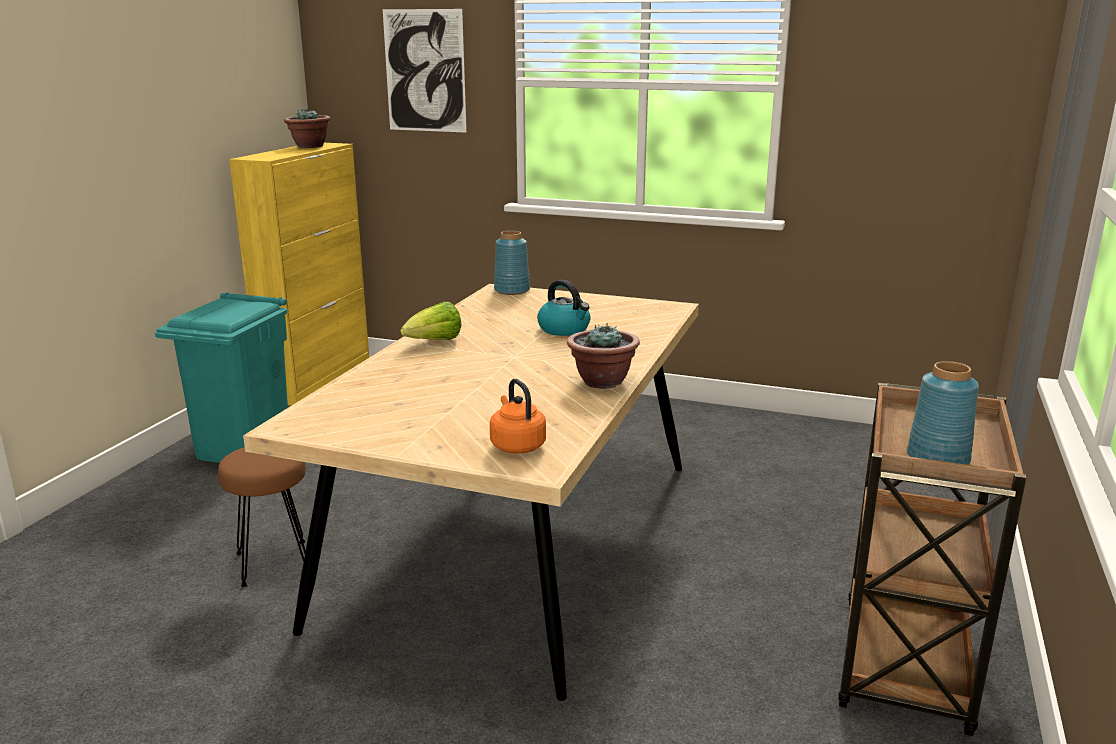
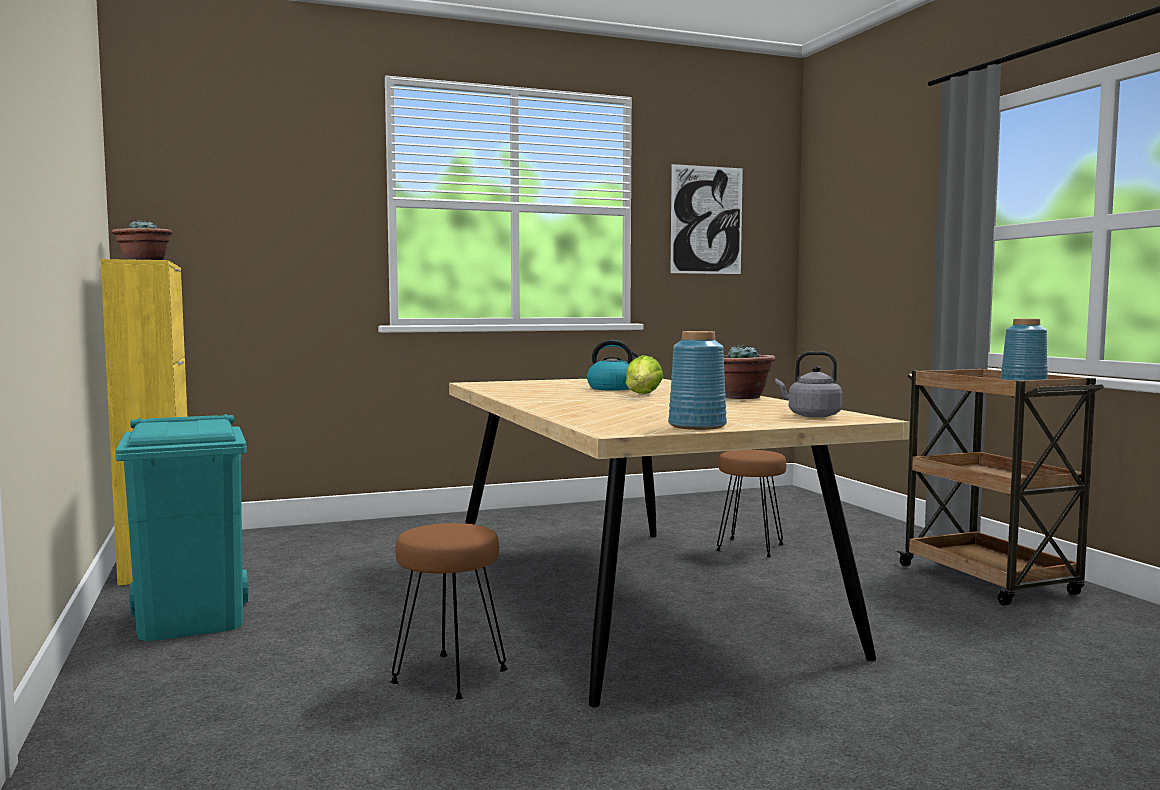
camera: 40 degrees left, 15 degrees down
(425, 71) = (279, 188): picture -> picture (706, 220)
(434, 342) = (540, 399): lettuce -> lettuce (642, 395)
(512, 290) = (486, 382): blue vase -> blue vase (696, 426)
(516, 445) = (811, 415): orange kettle -> grey kettle
(738, 518) = (751, 548): none -> brown stool

